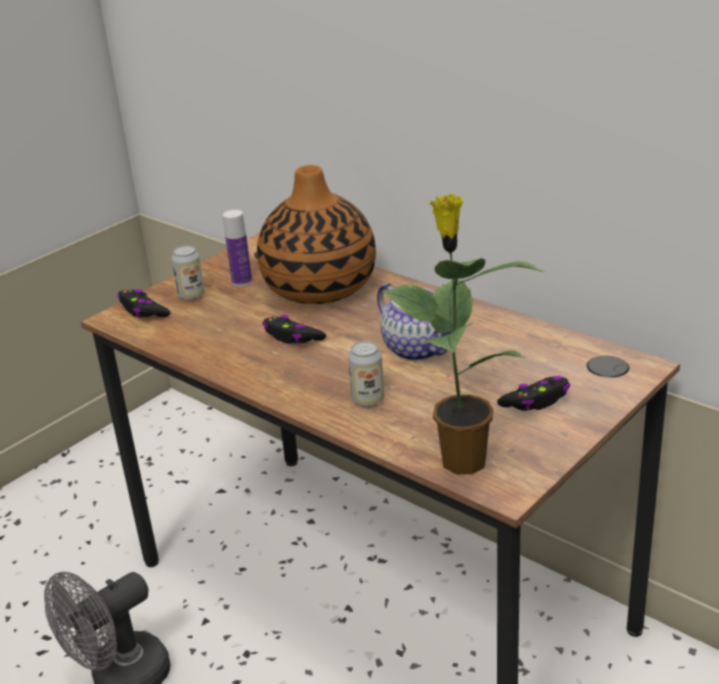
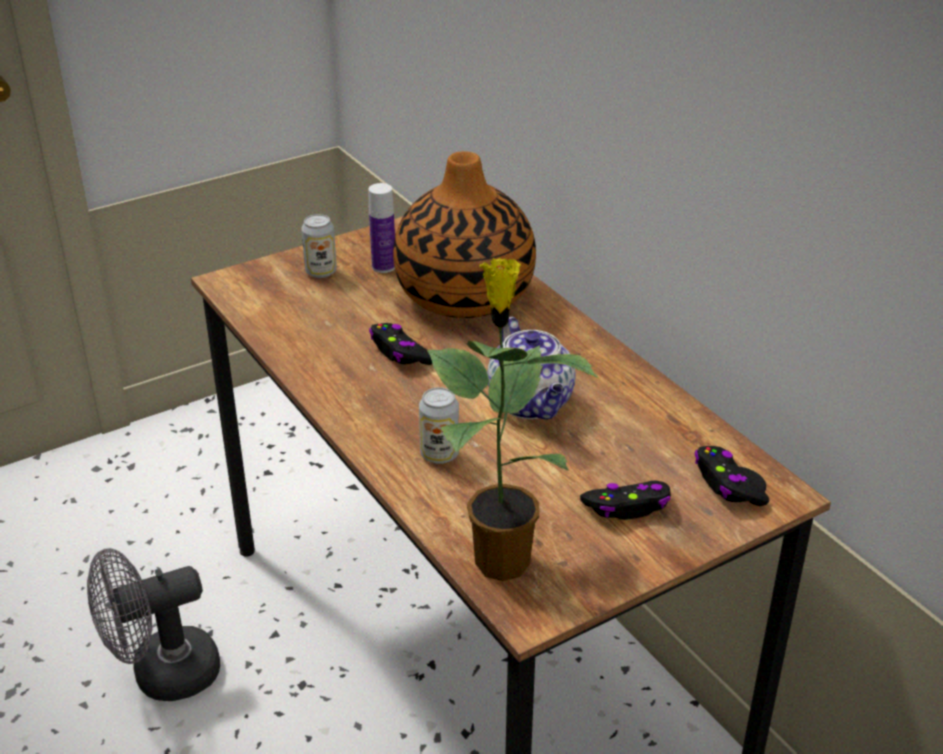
camera: 15 degrees right, 5 degrees up
(143, 311) = (260, 280): black game controller -> black game controller (727, 484)

